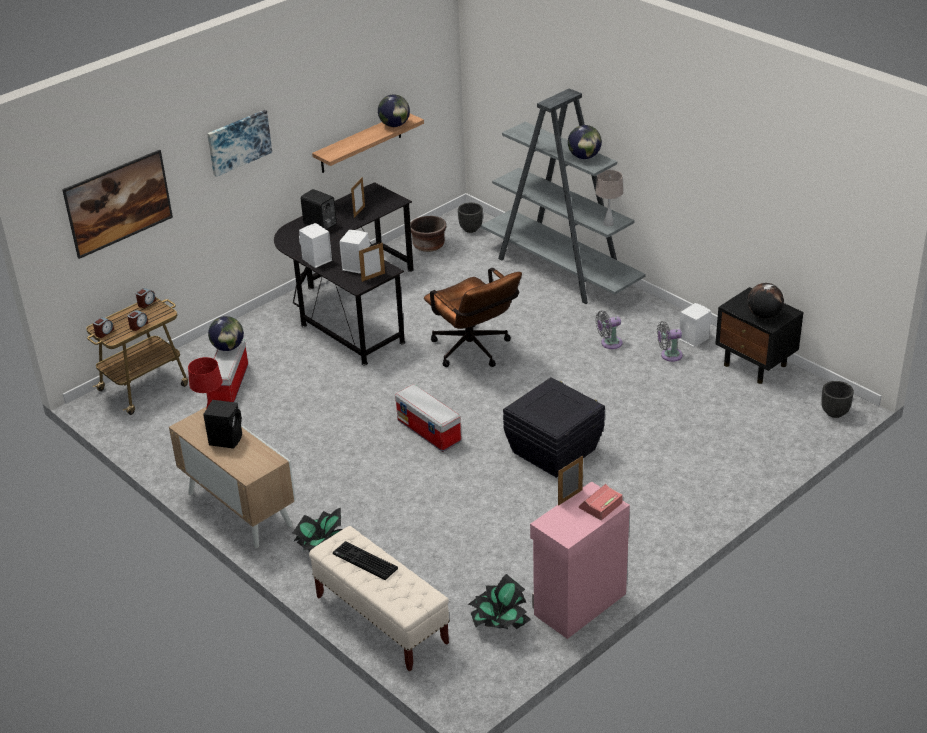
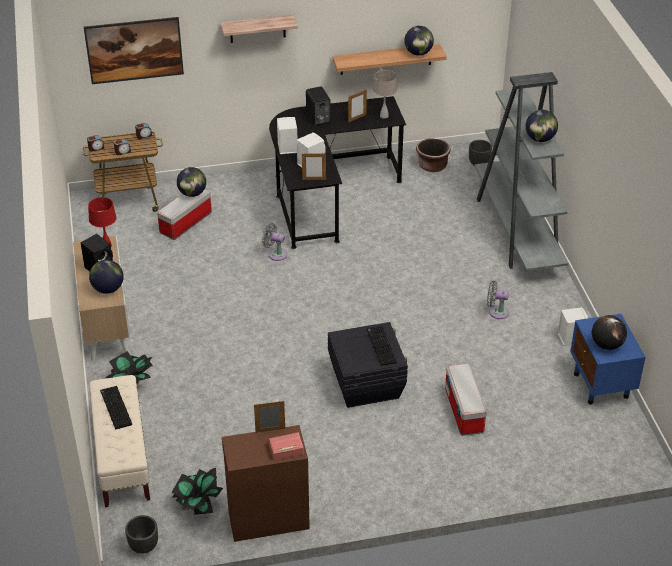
camera: 30 degrees right, 5 degrees up
(238, 142) = (257, 29): picture -> shelf
(256, 454) = (108, 289): none -> globe
(430, 431) = (289, 325): storage box -> storage box (464, 411)
(474, 352) = (383, 273): brown office chair -> none
(564, 399) = (380, 346): none -> keyboard
(578, 603) = (267, 518): pink cabinet -> brown cabinet
(608, 223) = (541, 206): beige table lamp -> beige table lamp (384, 116)
(669, 355) = (536, 344): grey fan -> grey fan (275, 254)
(755, 365) = (601, 386): black nightstand -> blue nightstand
(835, 412) = (629, 460): black planter -> black planter (144, 546)

